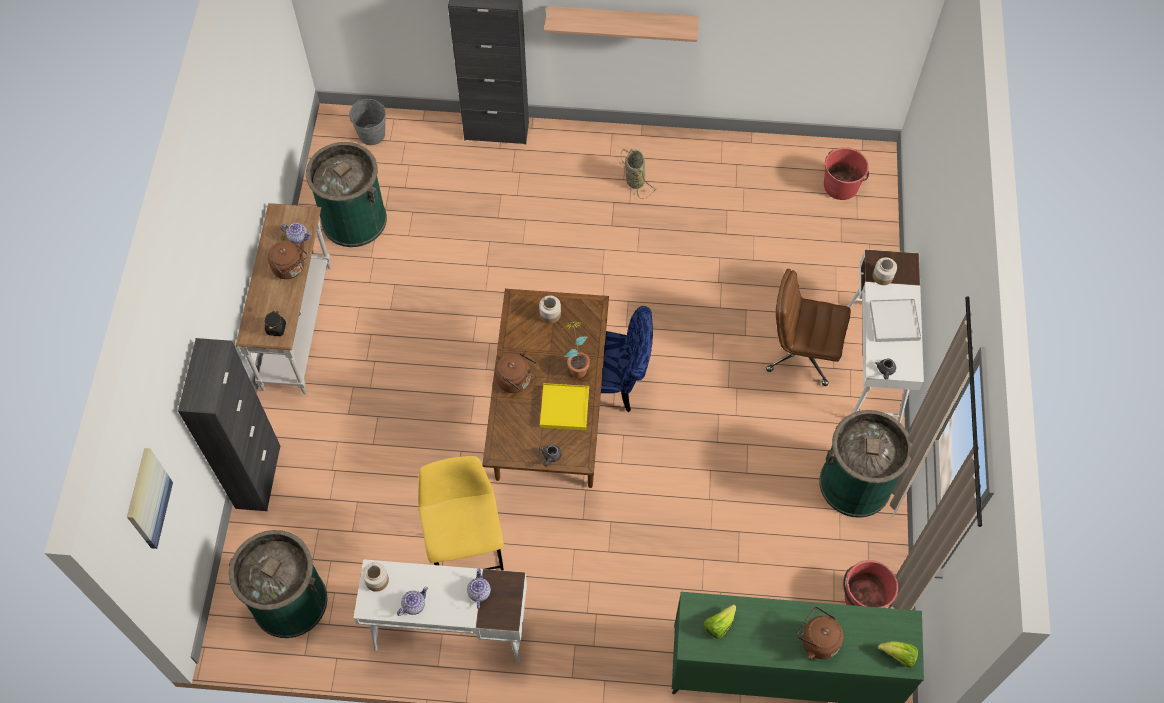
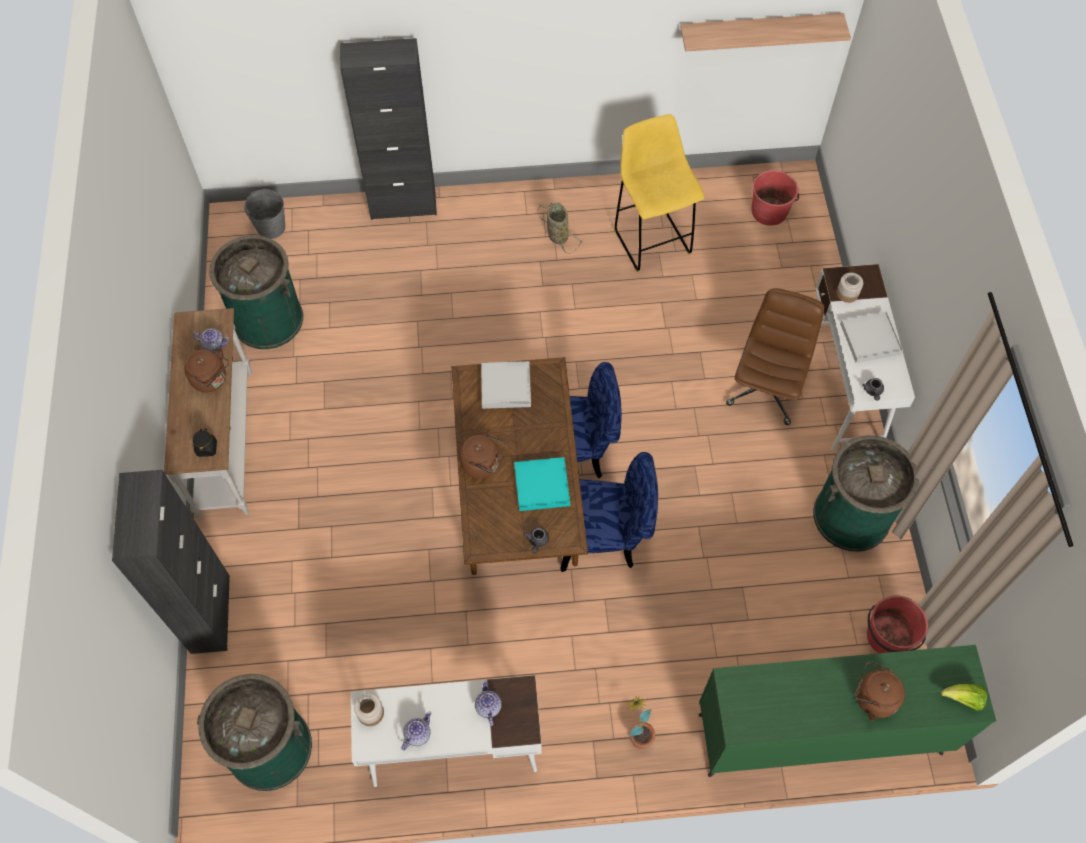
camera: 10 degrees left, 0 degrees up
(147, 498) = (93, 671): picture -> none
(467, 555) = (457, 661): yellow stool -> yellow stool (651, 240)
(550, 314) = (505, 386): jar -> white tray
(564, 408) = (542, 485): yellow tray -> turquoise tray
(577, 366) = (546, 437): potted plant -> potted plant (638, 734)
(622, 21) = (527, 64): shelf -> shelf (759, 31)
(623, 467) = (606, 538): none -> blue chair
(719, 625) = (763, 698): lettuce -> none
(801, 353) = (766, 388): brown office chair -> brown office chair turned 105 degrees clockwise

